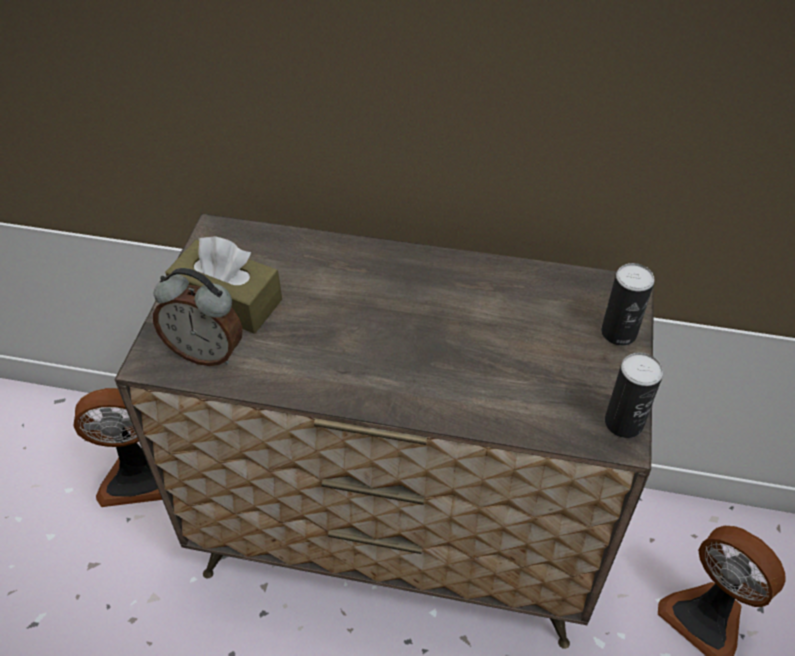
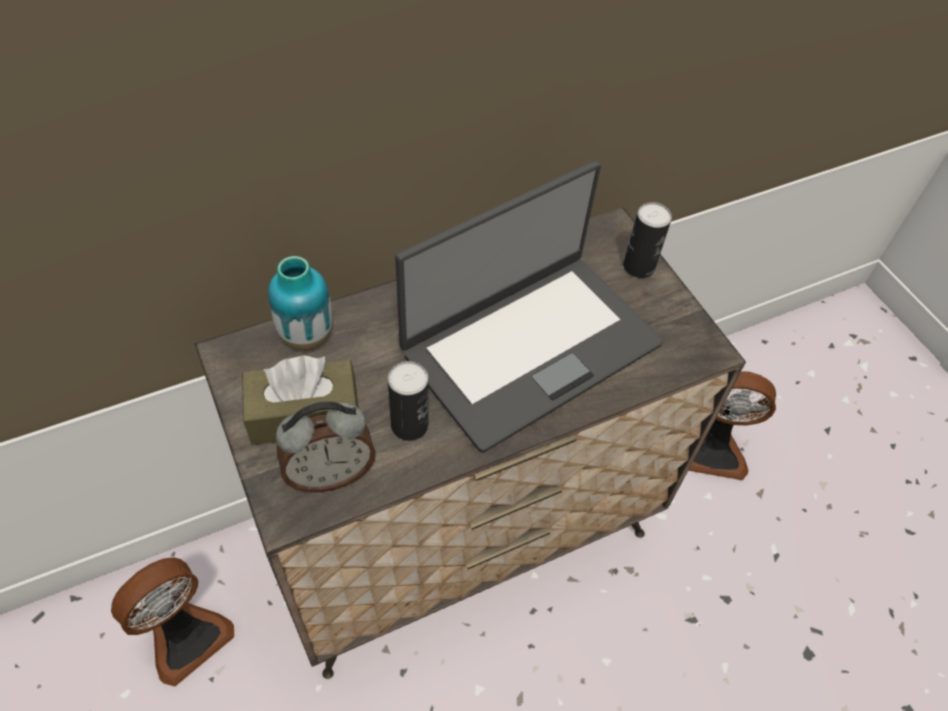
camera: 40 degrees left, 5 degrees up
(281, 247) = (306, 336): none -> vase
(450, 345) = (529, 346): none -> laptop
(623, 422) = (701, 336): can -> can (409, 425)

